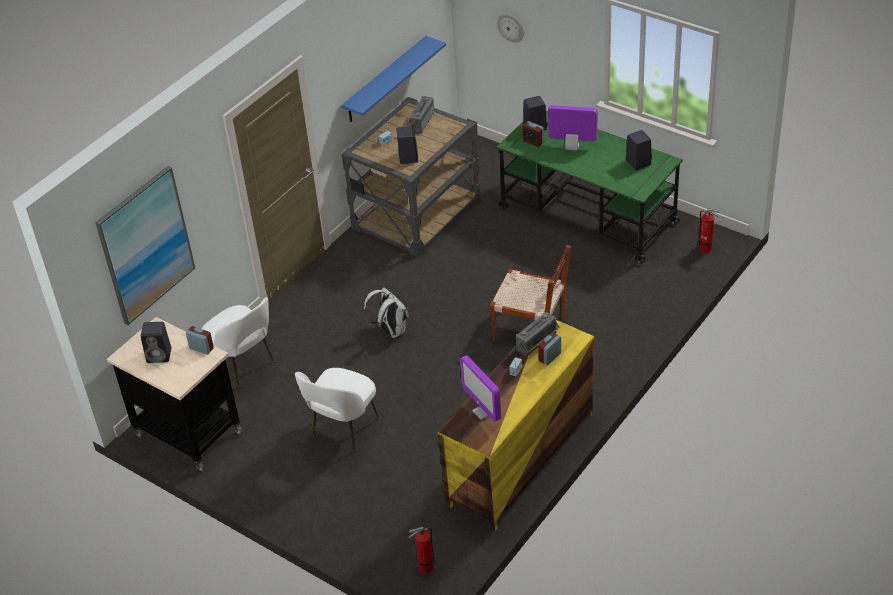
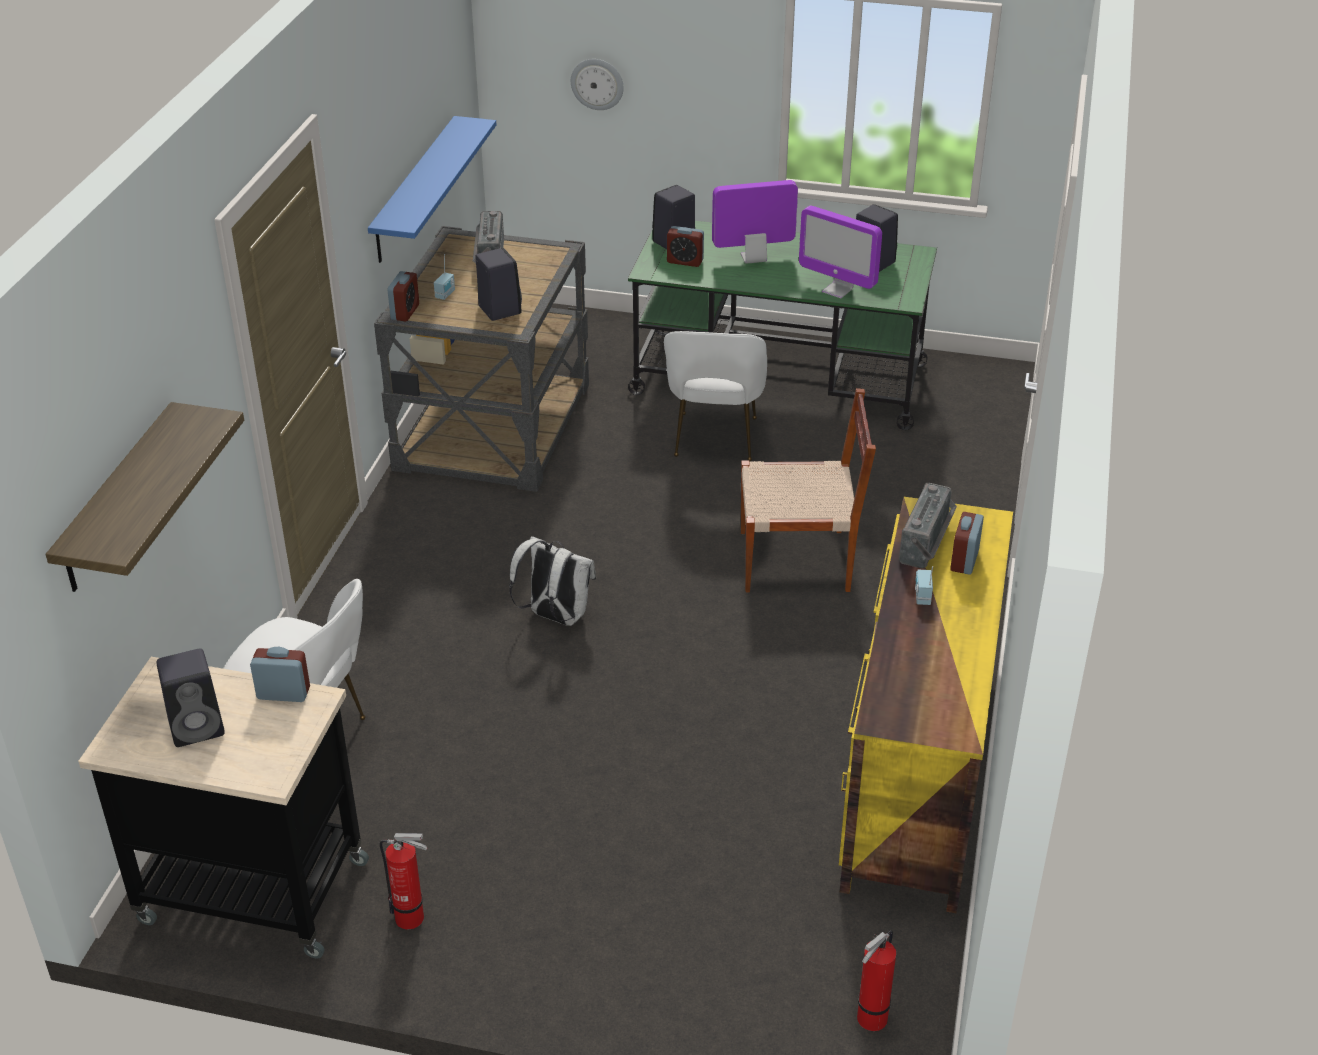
camera: 25 degrees left, 5 degrees down
(146, 245) = (117, 499): picture -> shelf
(343, 432) = (565, 809): white chair -> white chair (714, 442)
(360, 150) = (405, 312): none -> alarm clock
(483, 411) = (914, 678): monitor -> monitor (837, 290)
(707, 249) = (992, 391): fire extinguisher -> fire extinguisher (413, 918)

